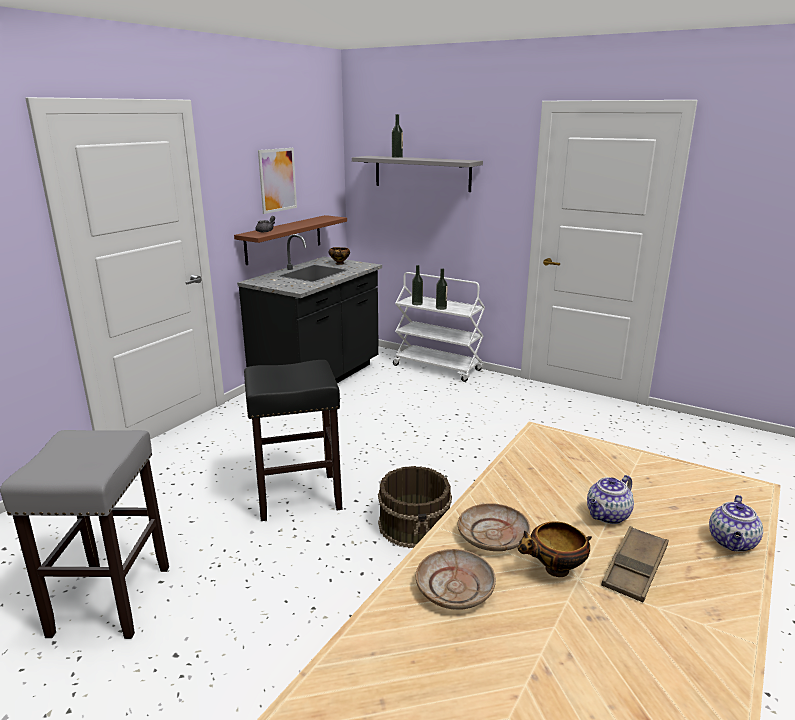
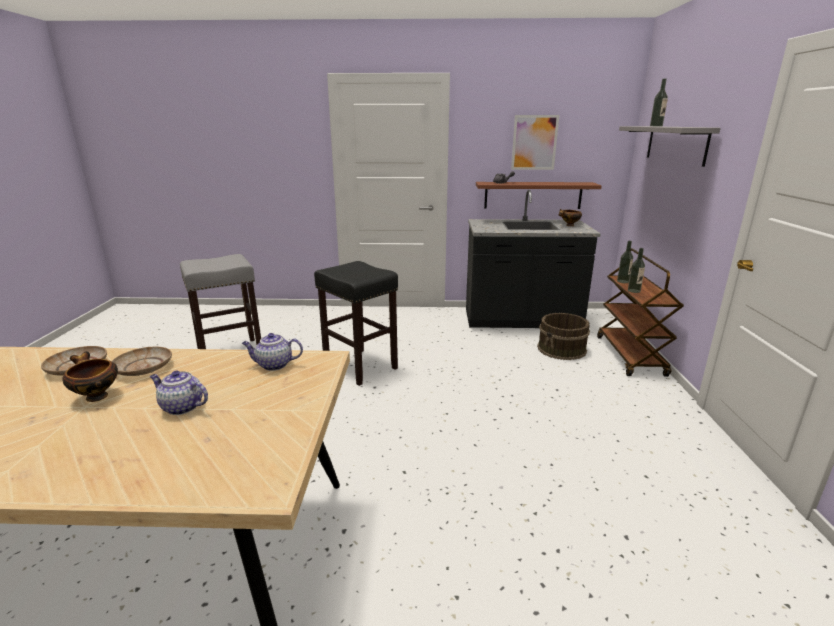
camera: 60 degrees right, 0 degrees up
(415, 524) = (365, 419): brown bucket -> brown bucket (562, 349)
(438, 368) = (630, 356): white cart -> brown cart
(635, 568) = (95, 429): brown tray -> none
(732, 543) = (140, 480): teapot -> teapot (273, 365)

